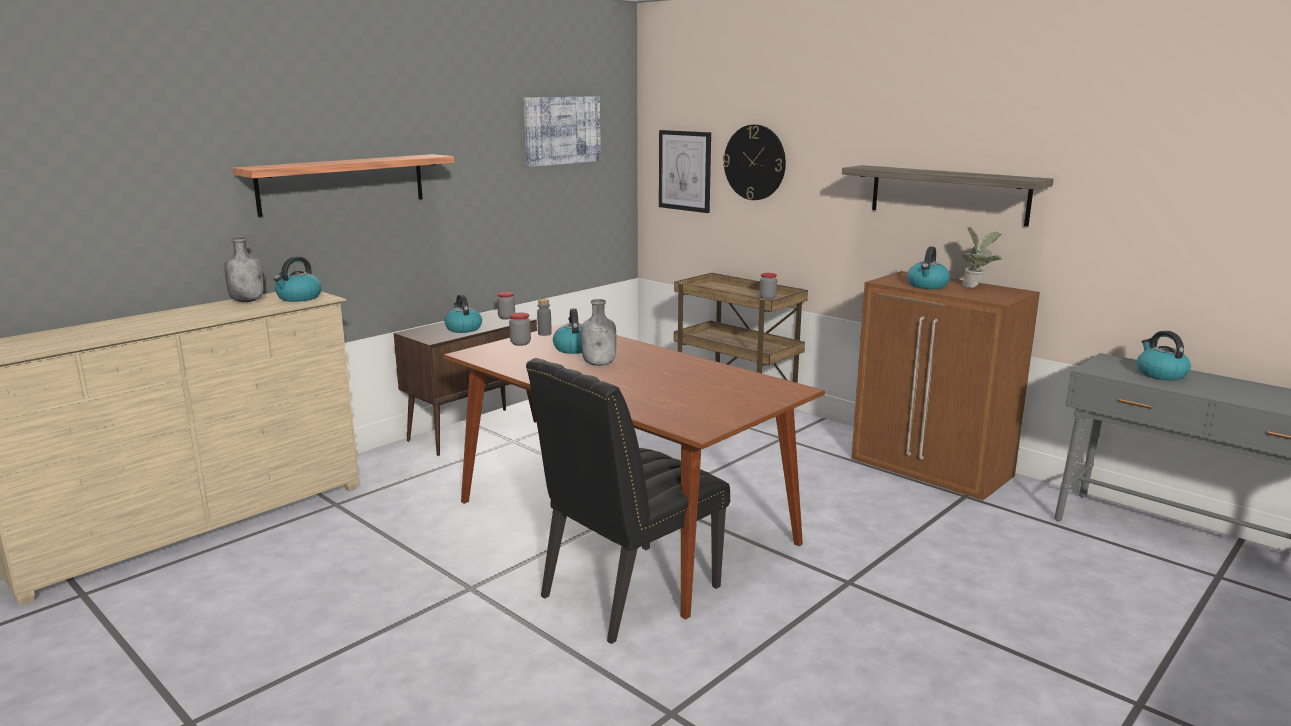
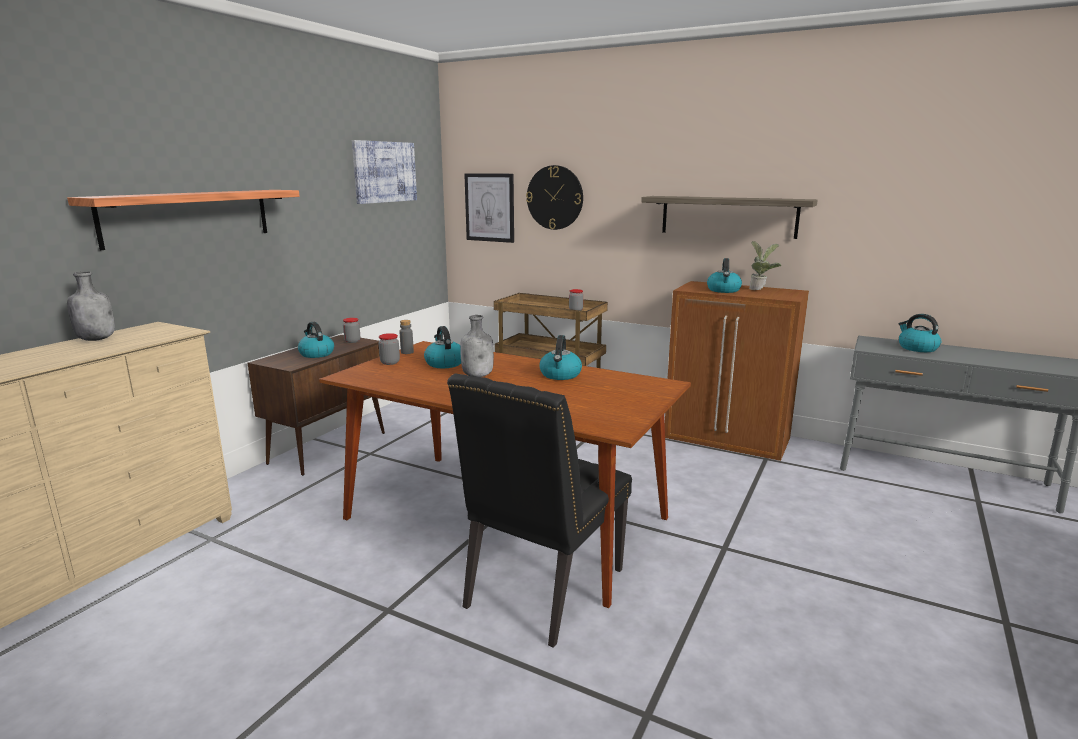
camera: 15 degrees left, 0 degrees up
(299, 298) = (156, 332): kettle -> kettle (560, 375)

